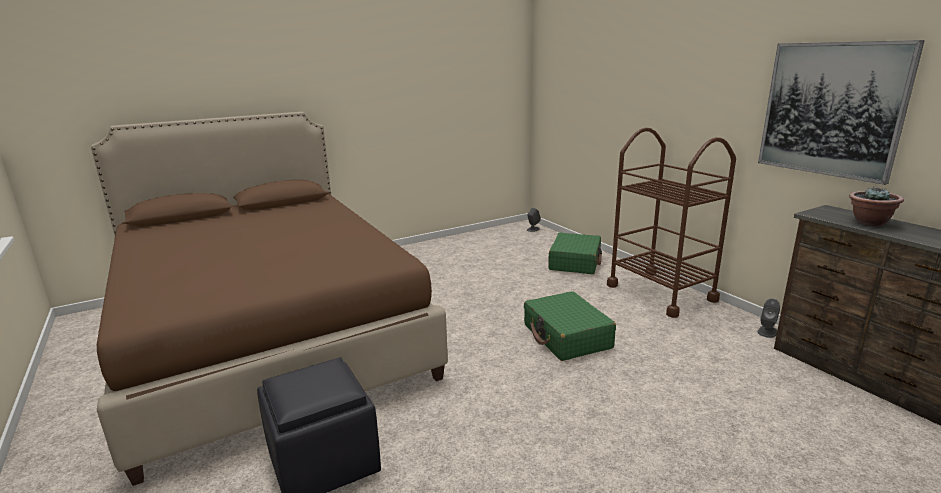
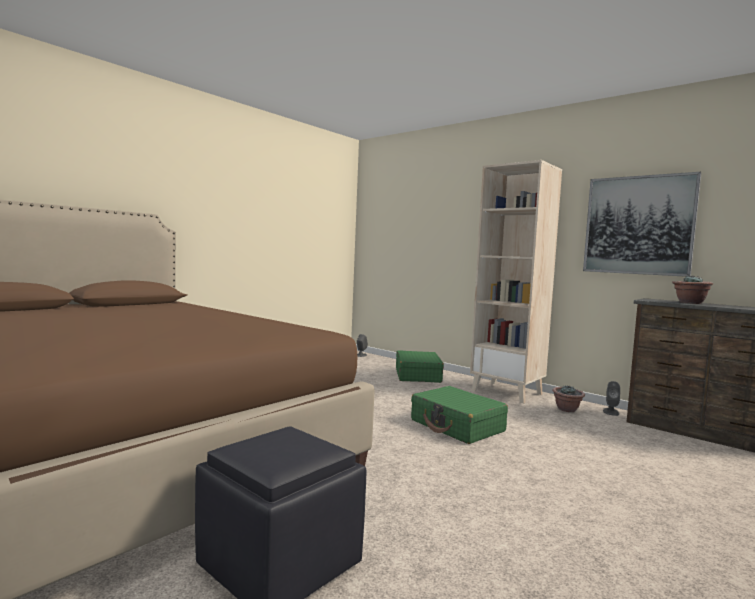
camera: 20 degrees left, 15 degrees down
(660, 293) = (507, 392): brown cart -> beige bookcase
(713, 324) = (567, 409): none -> potted plant

